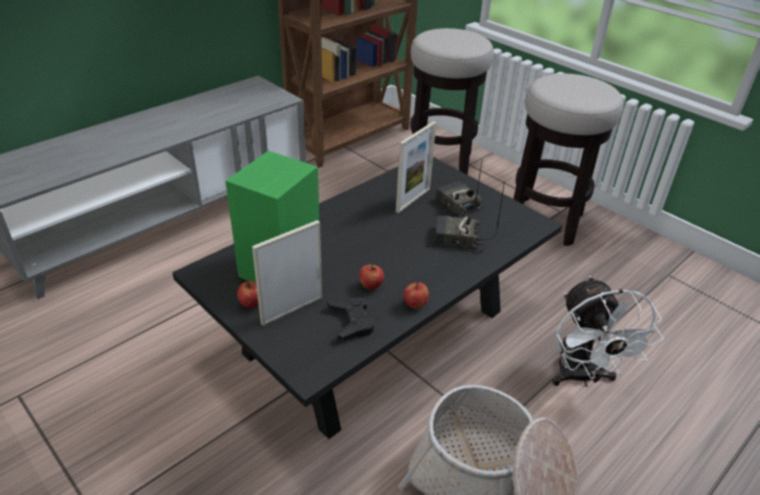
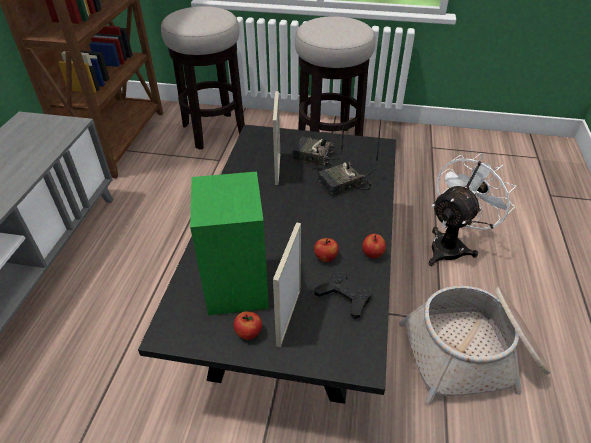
camera: 35 degrees left, 5 degrees up
(581, 377) = (451, 245): white fan -> white fan turned 90 degrees counterclockwise

